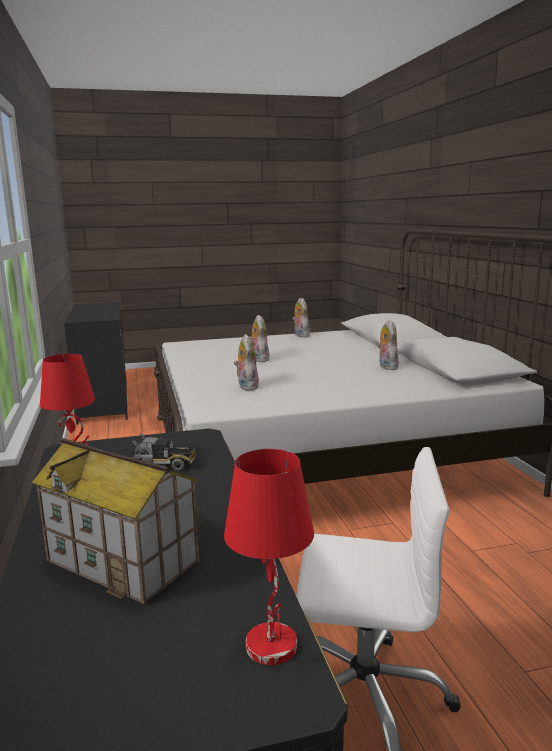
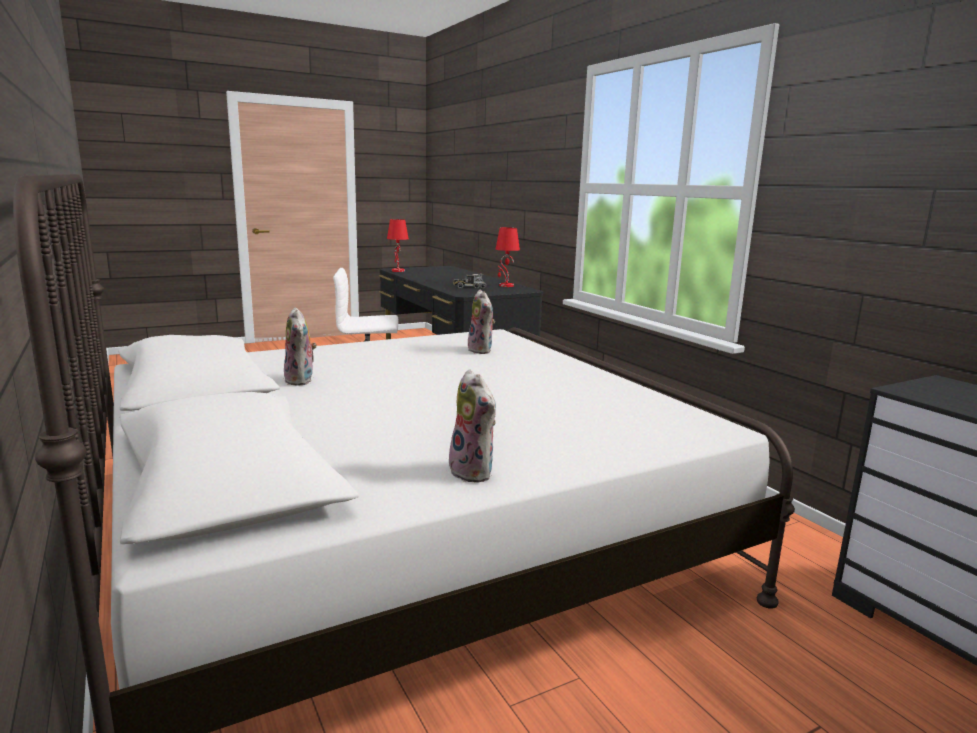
camera: 165 degrees right, 0 degrees up
(124, 561) = (451, 276): toy house -> none
(259, 359) = (506, 388): plush toy -> none

